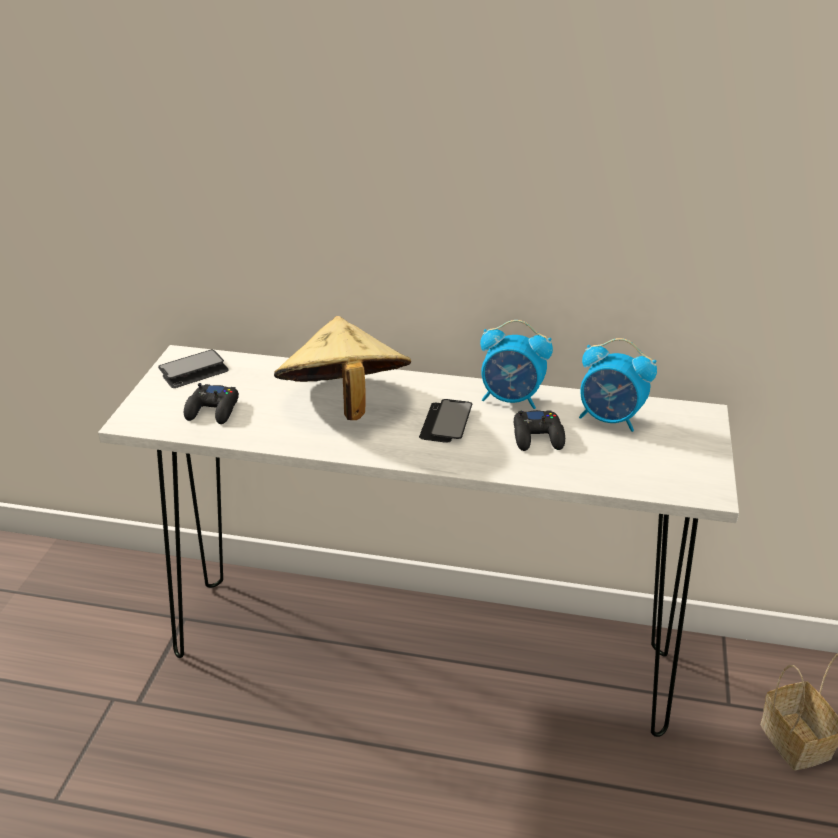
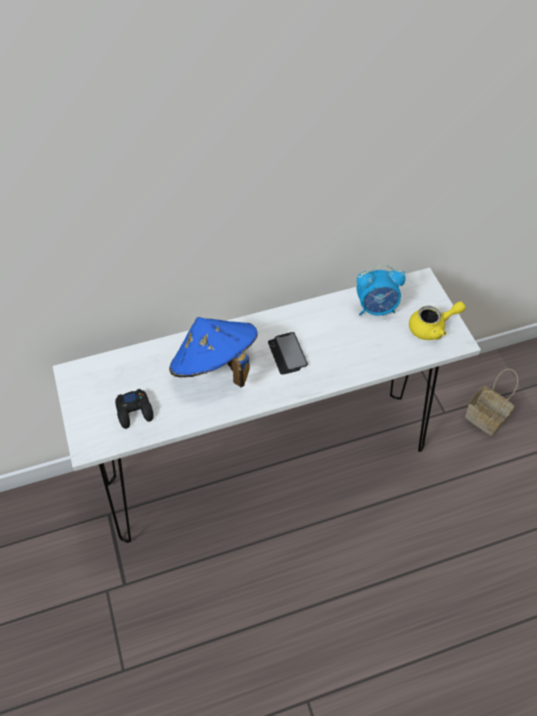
camera: 30 degrees left, 20 degrees up
(193, 371) = (91, 382): phone -> none
(344, 404) = (215, 367): beige hat -> blue hat
(511, 399) = (311, 316): alarm clock -> none
(538, 437) = (346, 341): black game controller -> none
(678, 464) = (432, 327): none -> yellow teapot

